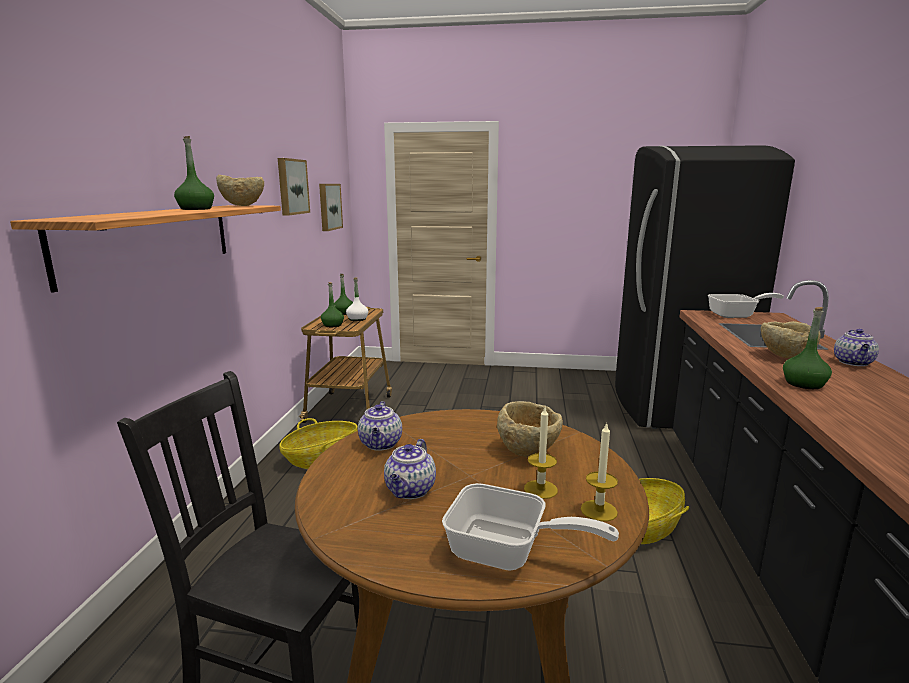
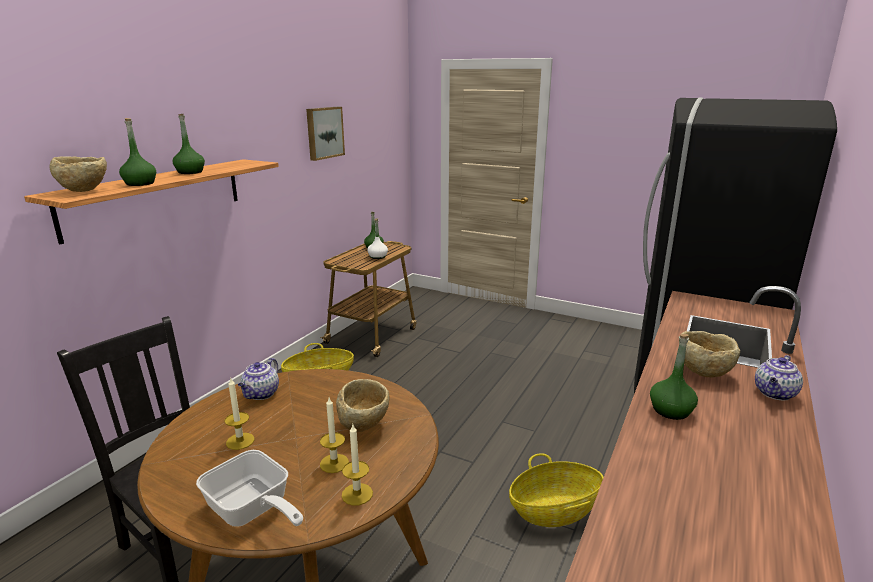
camera: 20 degrees right, 5 degrees up
(243, 206) = (245, 163): beige bowl -> beige bowl (85, 190)
(329, 206) = (375, 145): picture -> none
(333, 325) = (352, 261): green bottle -> green bottle (140, 183)
(410, 491) = (240, 441): teapot -> candle
(736, 315) = (728, 307): frying pan -> none

